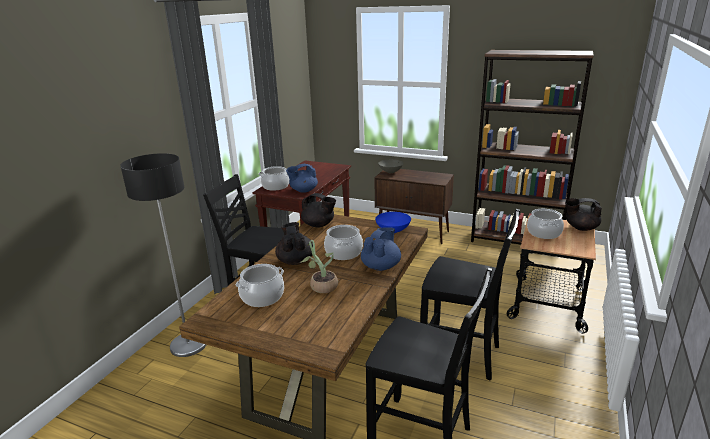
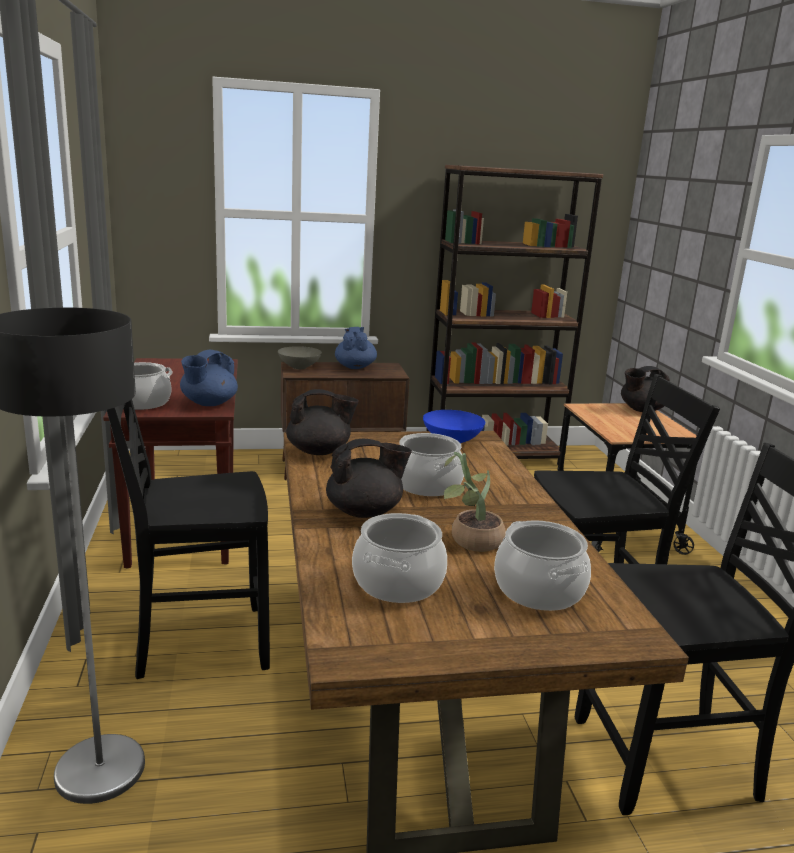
camera: 35 degrees left, 5 degrees down
(295, 260) = (365, 512): black teapot -> black teapot turned 120 degrees clockwise
(381, 266) = (513, 492): blue teapot -> blue teapot (355, 367)
(544, 233) = (613, 421): cooking pot -> cooking pot (539, 590)

